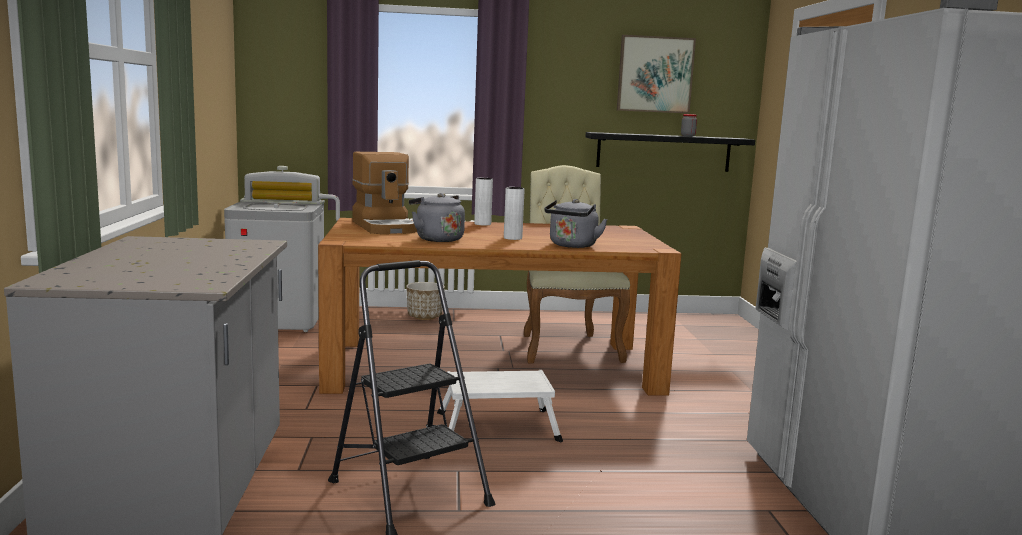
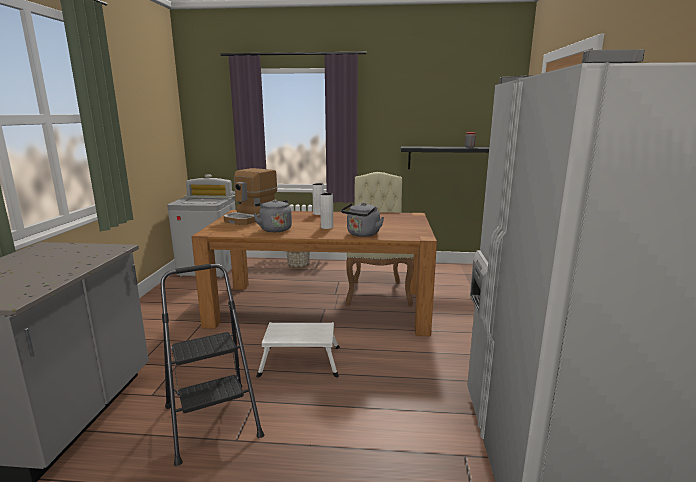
camera: 10 degrees right, 5 degrees up
(385, 227) = (251, 218): coffee machine -> coffee machine turned 45 degrees clockwise
(655, 74) = (447, 105): picture -> none

